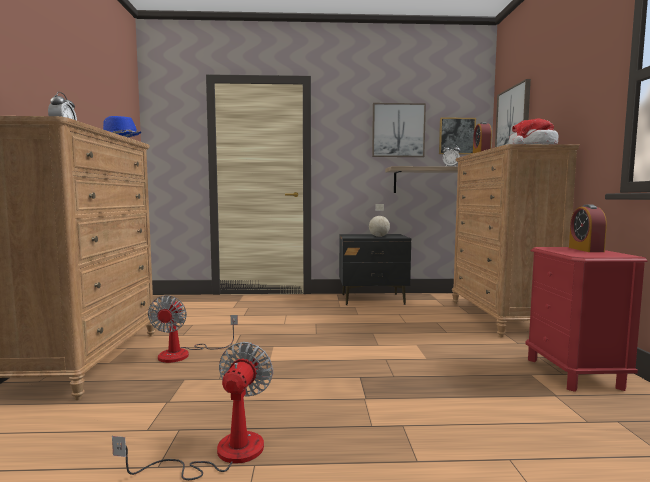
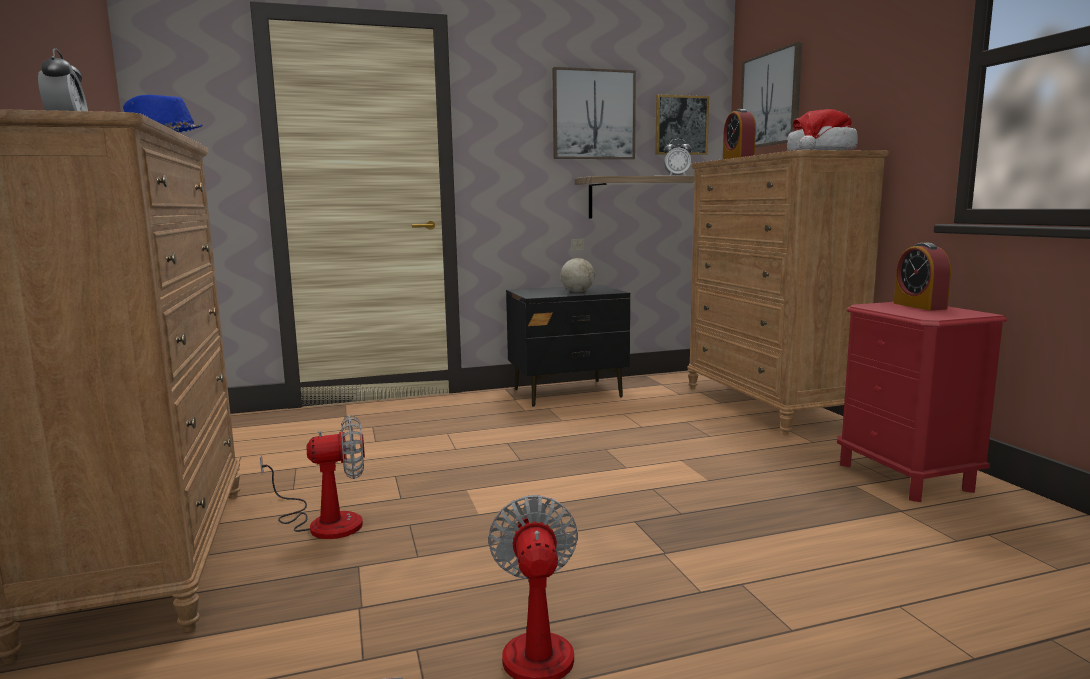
camera: 15 degrees left, 5 degrees up
(185, 354) = (324, 521): fan -> fan turned 90 degrees counterclockwise

